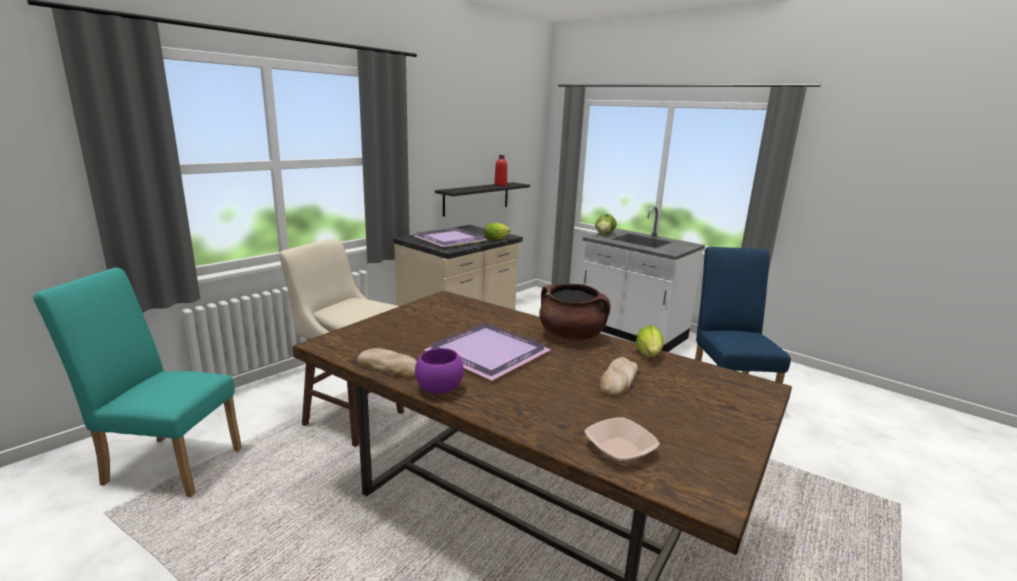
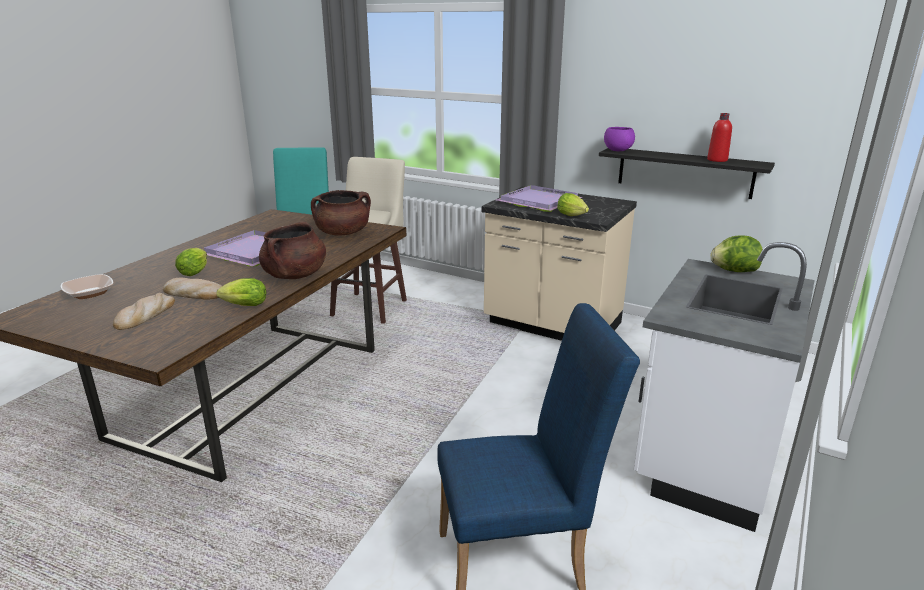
camera: 80 degrees right, 5 degrees up
(389, 367) = (232, 231): bread -> bread (145, 315)
(438, 389) = (196, 245): purple bowl -> purple bowl (617, 150)
(446, 313) = (343, 233): none -> brown cooking pot
(550, 383) = (195, 272): none -> lettuce

